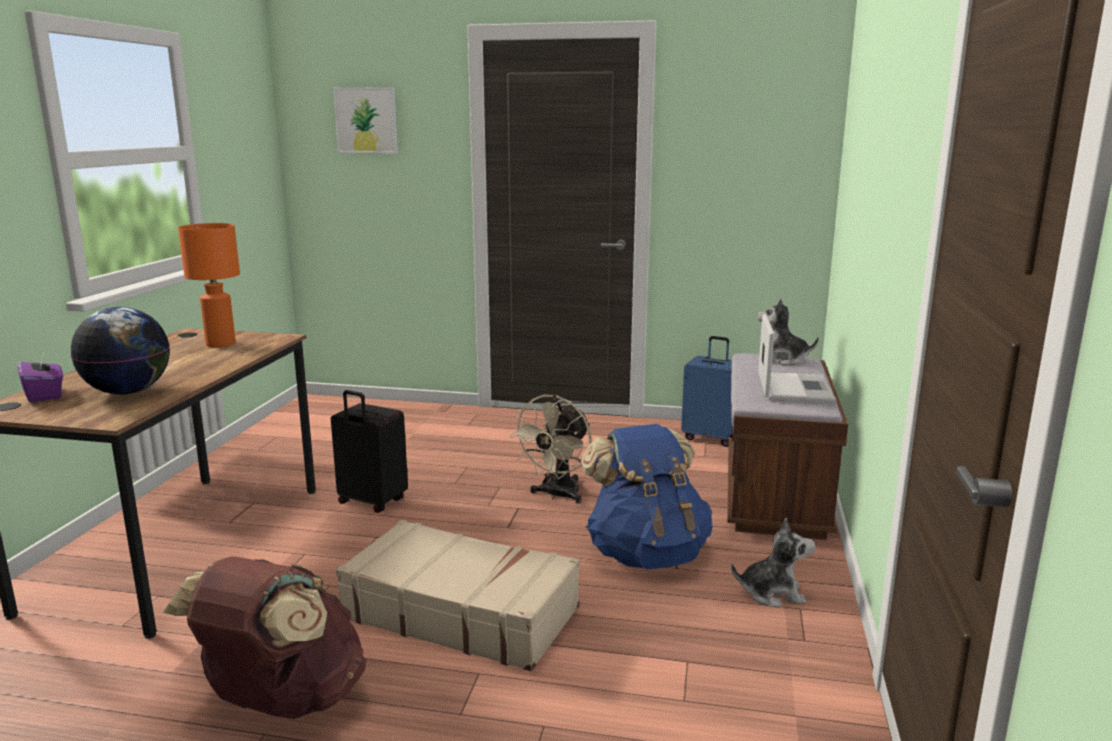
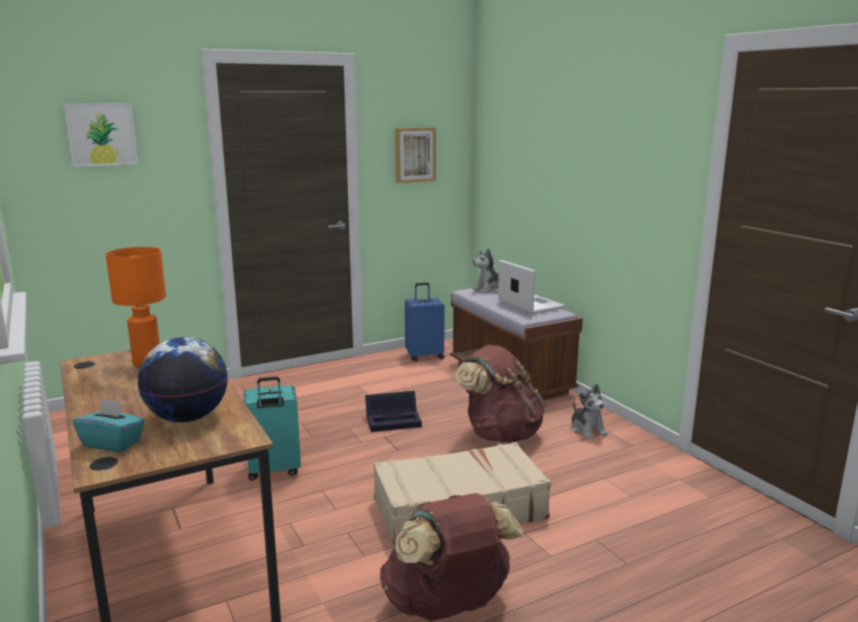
camera: 40 degrees left, 0 degrees up
(45, 394) = (112, 443): purple tissue box -> turquoise tissue box
(371, 502) = (274, 471): black suitcase -> turquoise suitcase
(557, 495) = (394, 420): beige fan -> black storage box
(646, 554) = (500, 434): blue backpack -> brown backpack
(737, 159) = (415, 155): none -> picture
(772, 593) = (587, 430): plush toy -> plush toy turned 105 degrees clockwise

